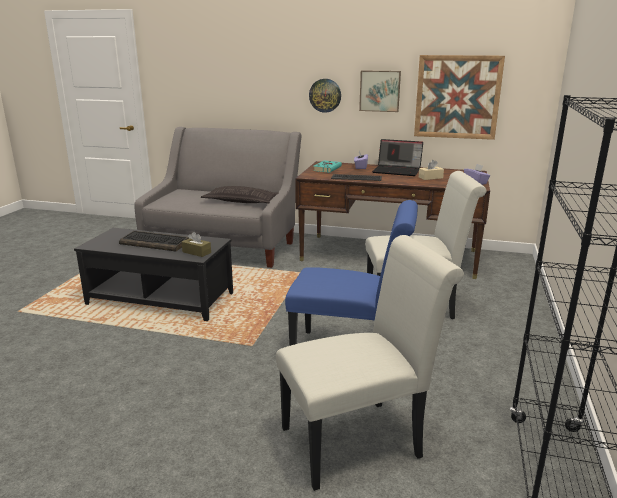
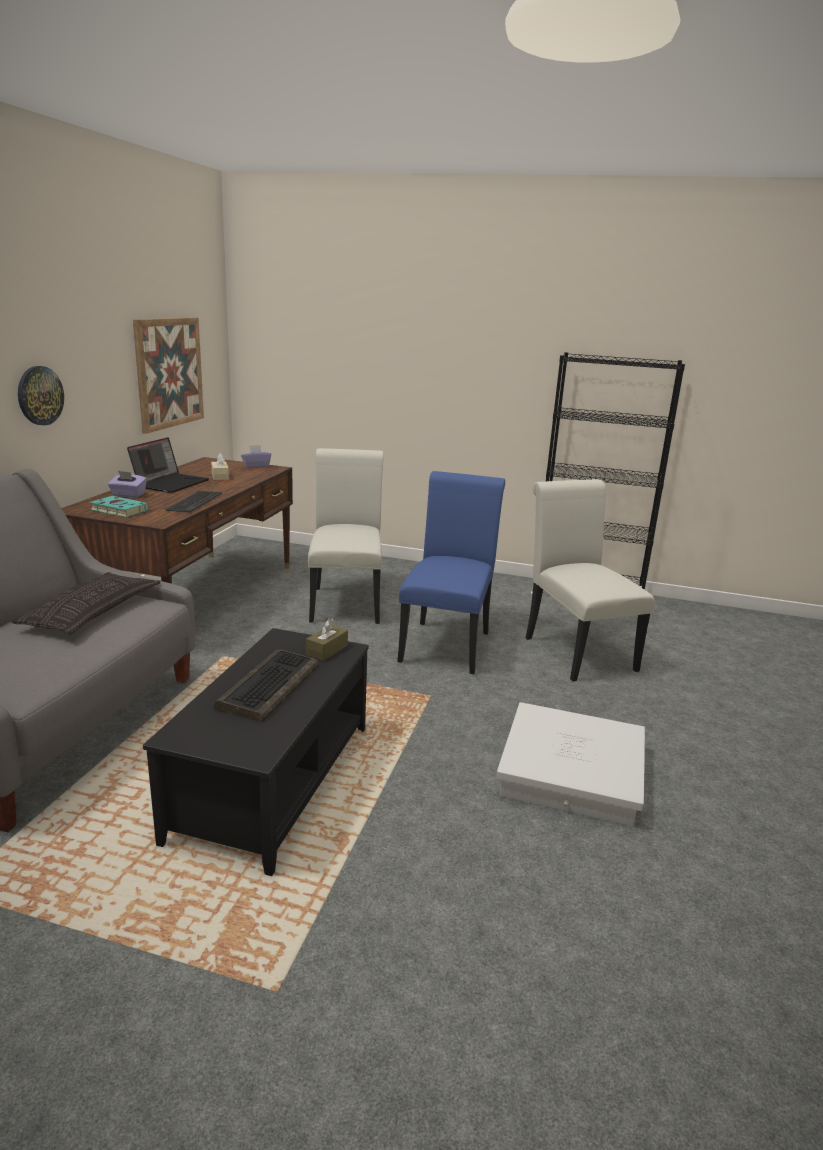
camera: 90 degrees left, 0 degrees up
(130, 408) = (572, 772): none -> white storage box
(380, 91) = (102, 376): picture -> none

